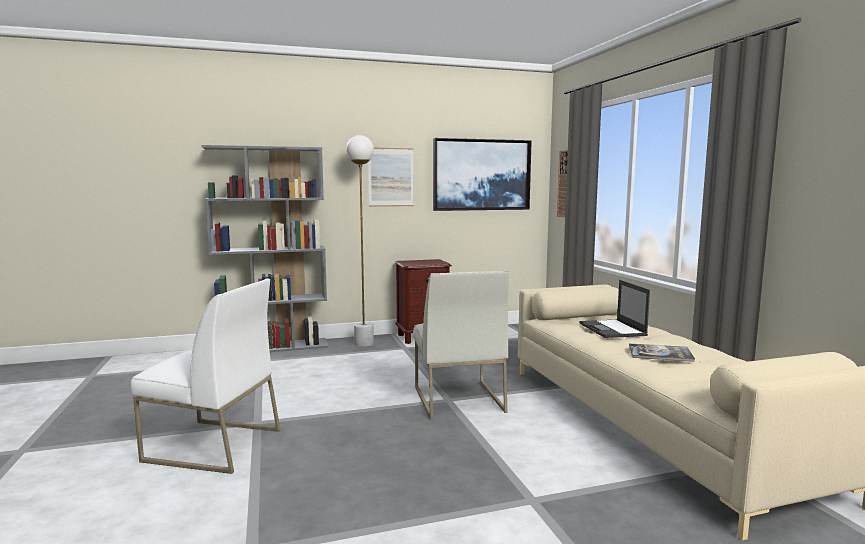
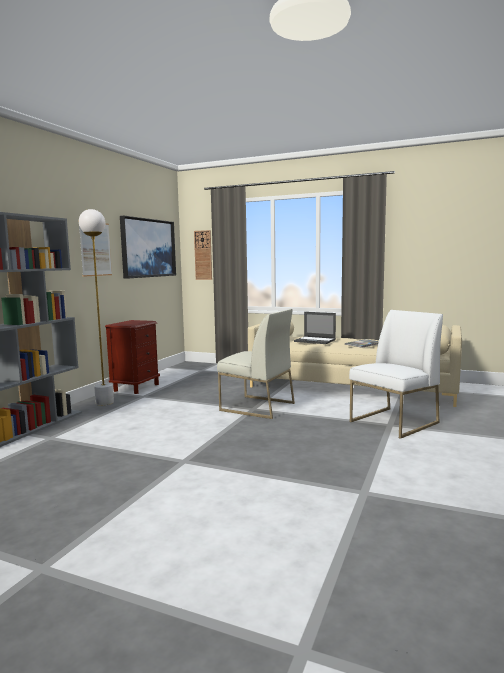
camera: 50 degrees left, 0 degrees up
(212, 445) = (197, 481): white chair -> white chair (394, 422)

